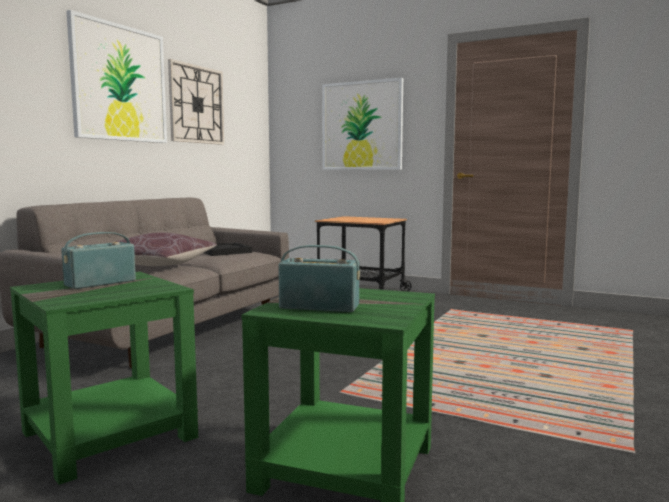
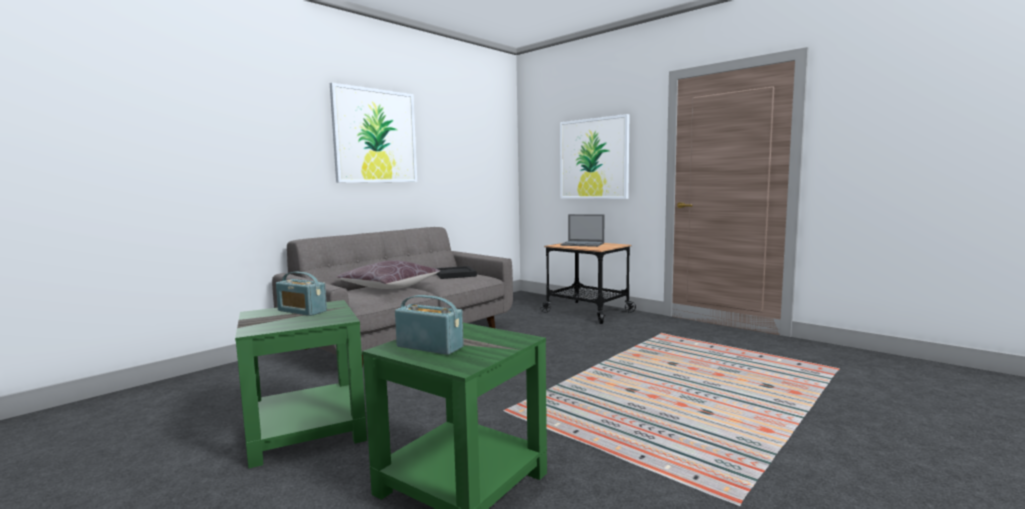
camera: 15 degrees right, 0 degrees up
(100, 283) = (302, 311): radio -> radio turned 120 degrees counterclockwise
(196, 104) = (446, 147): wall clock -> none
(356, 218) = (583, 244): none -> laptop

